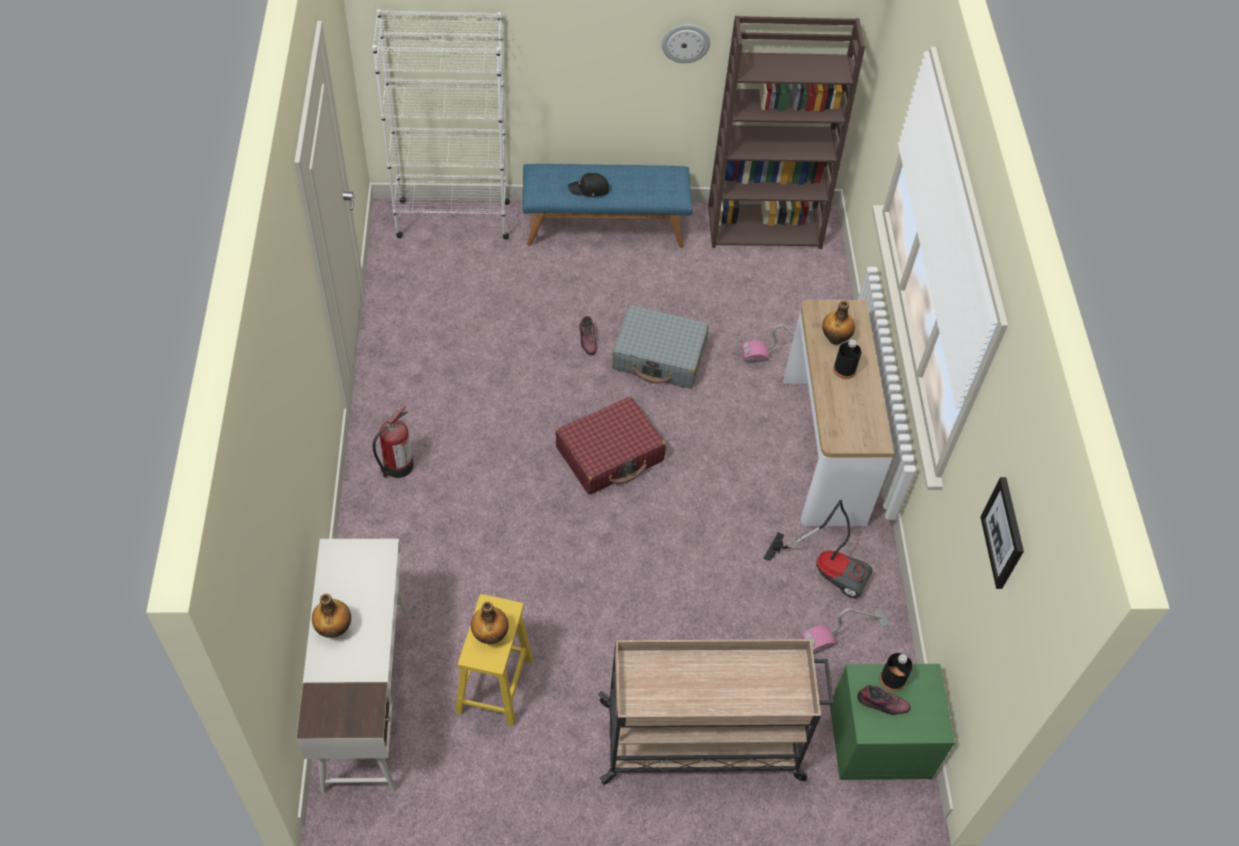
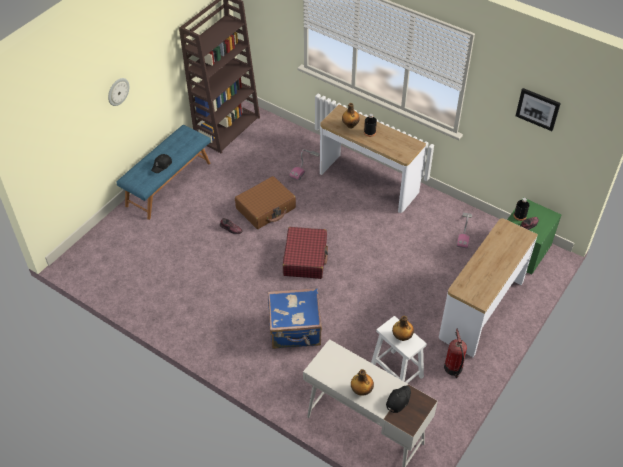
camera: 50 degrees left, 5 degrees down
(349, 684) = (398, 400): none -> black cap
(397, 467) = (238, 346): fire extinguisher -> fire extinguisher (453, 368)
(452, 219) = (100, 239): white bookcase -> none
(473, 516) = (295, 330): none -> blue suitcase
(494, 686) = (397, 373): yellow stool -> white stool
(659, 356) = (266, 208): grey suitcase -> brown suitcase
(685, 42) = (162, 57): wall clock -> wall clock (118, 91)
(703, 741) = (481, 310): beige cart -> console table
(827, 568) = (429, 218): vacuum cleaner -> none

